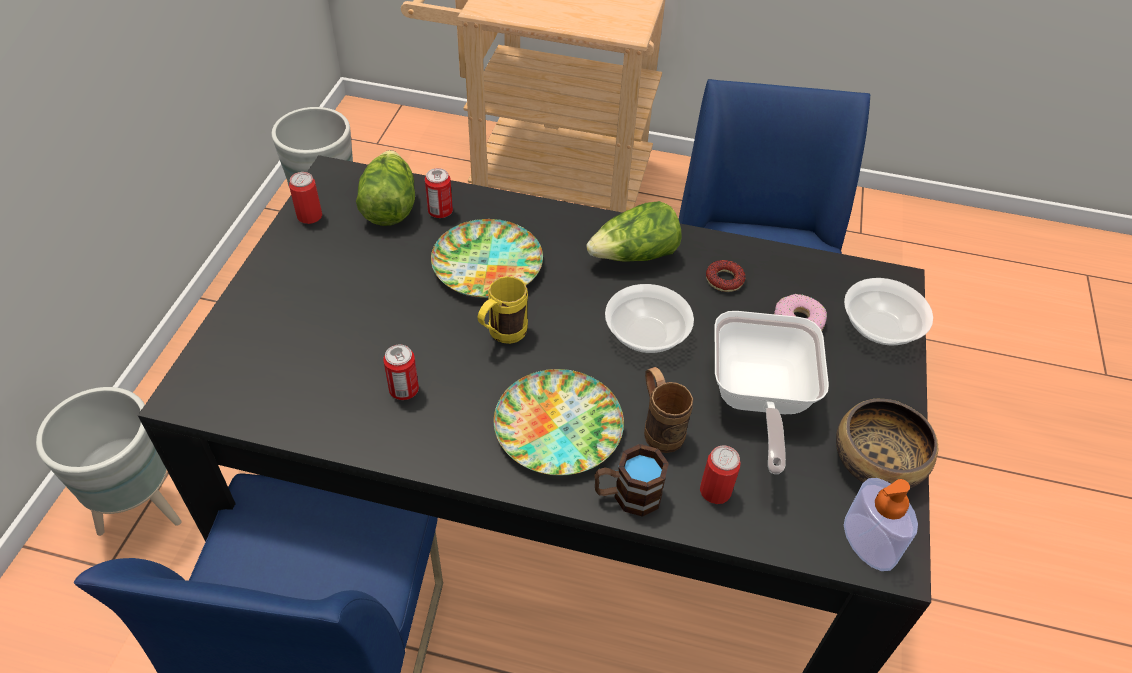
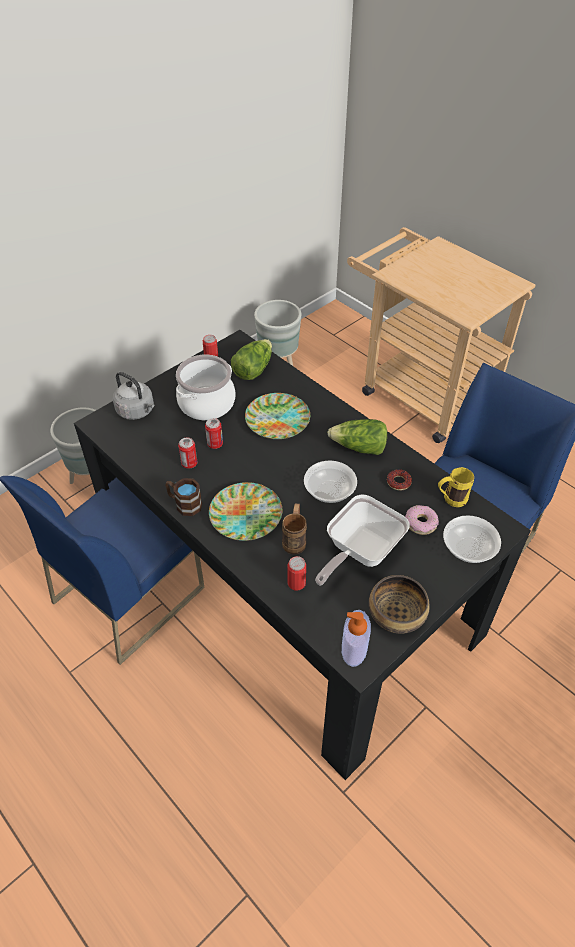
camera: 35 degrees right, 0 degrees up
(245, 346) = (137, 411): none -> grey kettle
(355, 284) = (206, 403): none -> cooking pot
(440, 212) = (276, 382): can -> can (215, 444)
(501, 335) = (255, 458): yellow mug -> yellow mug (450, 500)
(627, 495) = (251, 562): brown mug -> brown mug (184, 504)

